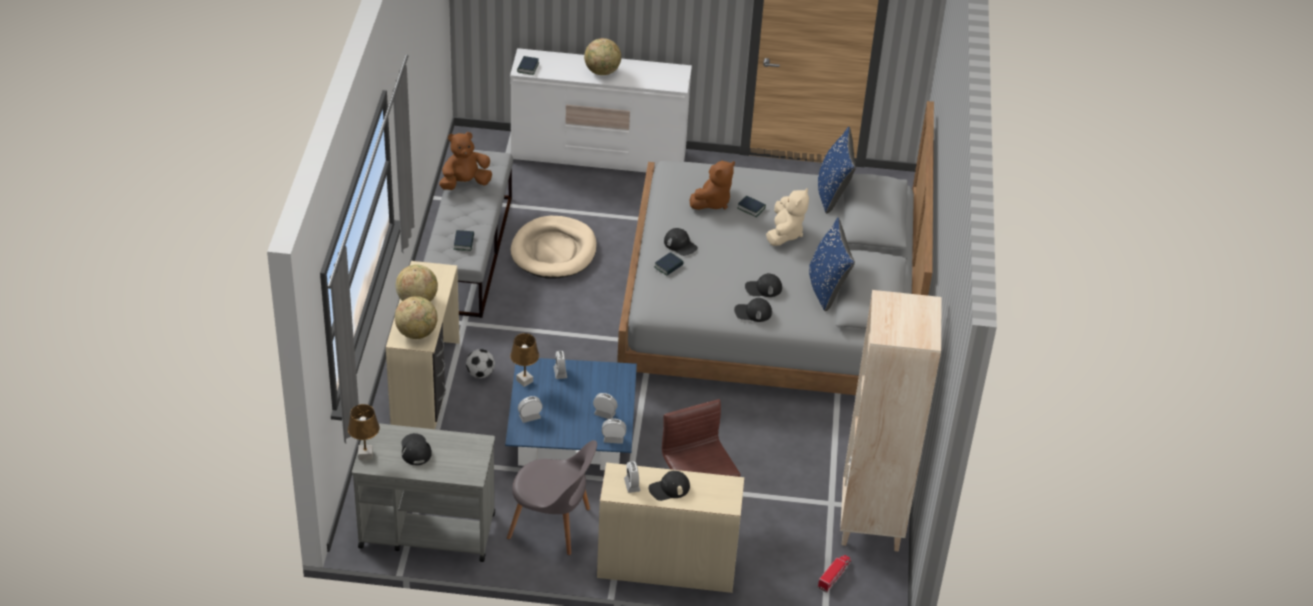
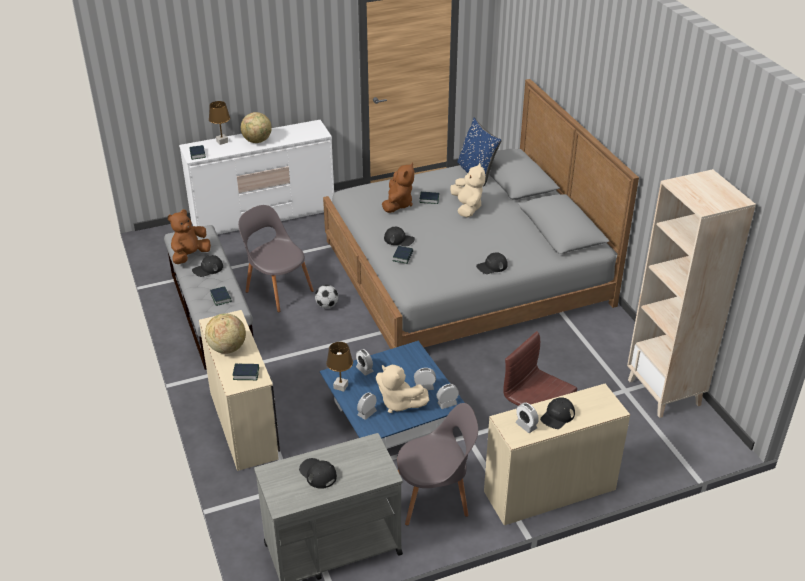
camera: 25 degrees left, 5 degrees down
(365, 455) = (274, 497): brown table lamp -> brown table lamp (222, 142)
(417, 332) = (246, 374): globe -> book
(480, 374) = (285, 400): football -> football (327, 306)
(554, 251) = (277, 290): beige dog bed -> grey chair
(567, 419) = (398, 403): none -> beige plush toy
(763, 288) = (484, 248): black cap -> black cap (208, 269)
(826, 288) = (528, 232): blue pillow -> none
(834, 575) = (675, 443): toy truck -> none

